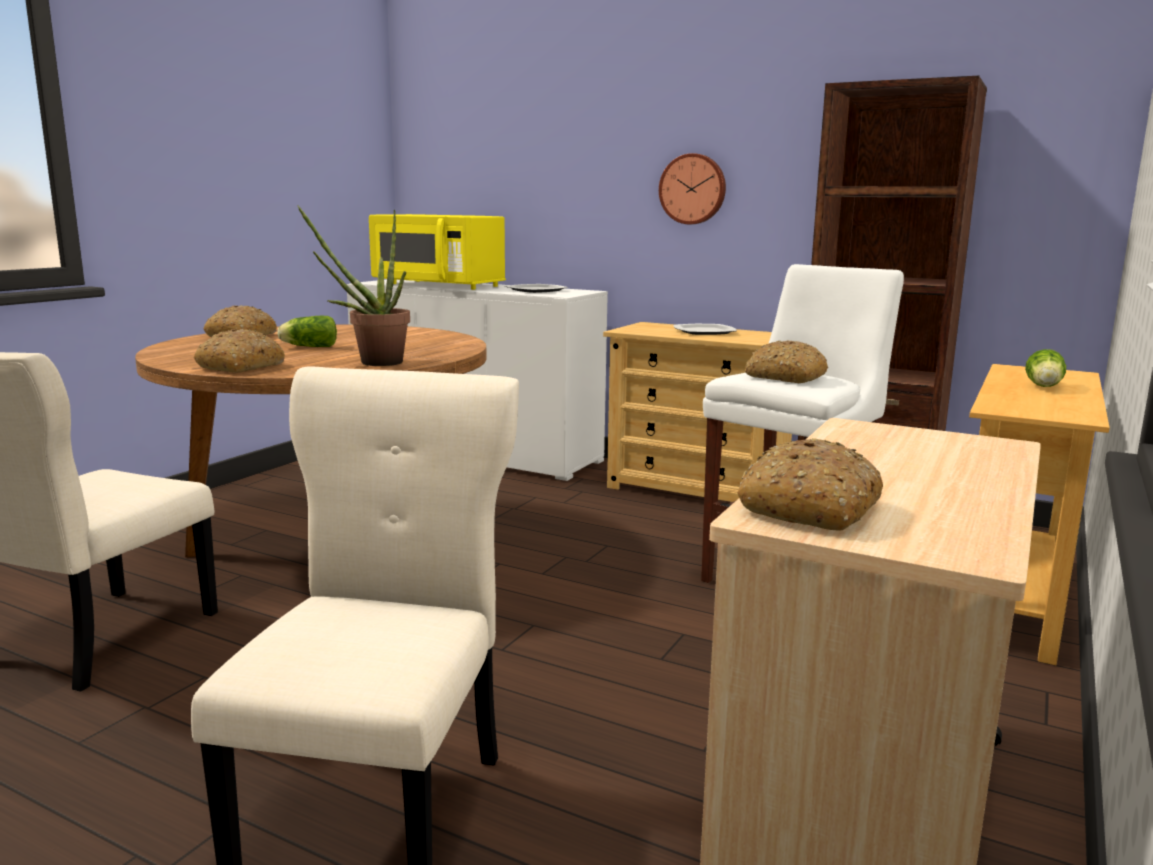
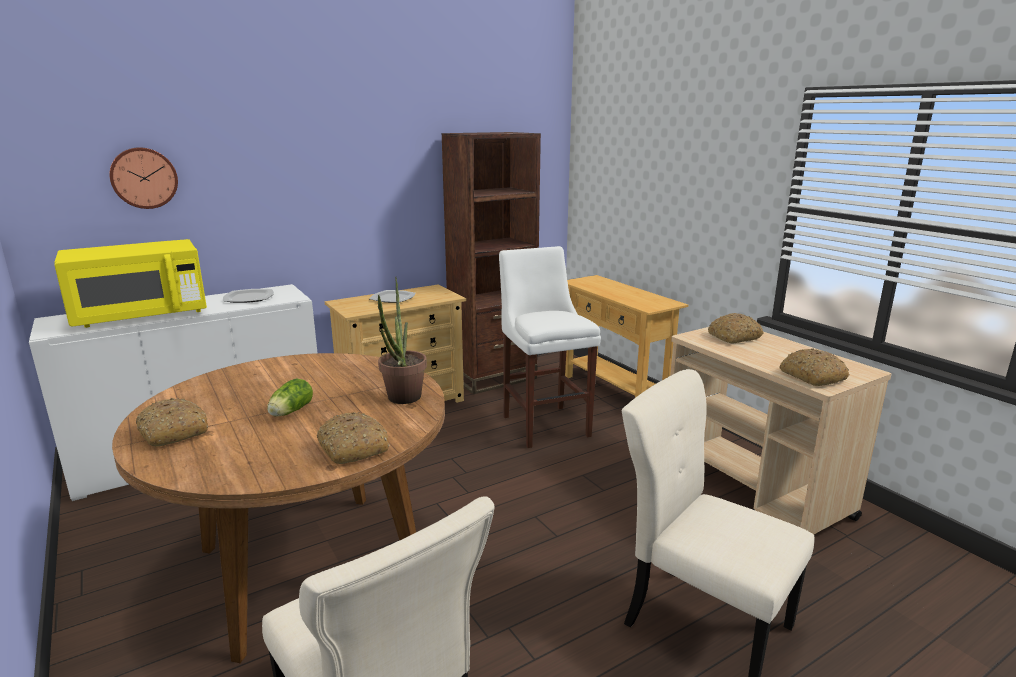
camera: 60 degrees left, 5 degrees up
(693, 189) = (347, 198): wall clock -> wall clock (144, 178)
(785, 377) = (553, 319): bread -> bread (734, 337)
(1043, 387) = (616, 290): lettuce -> none

